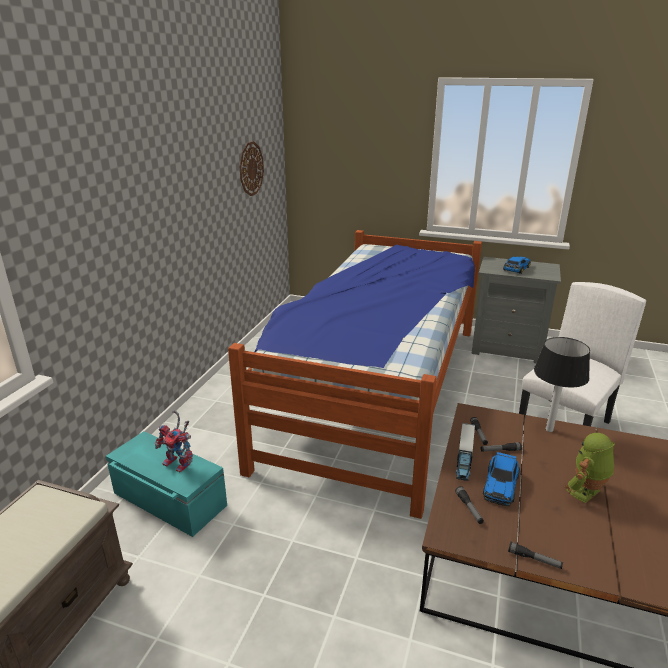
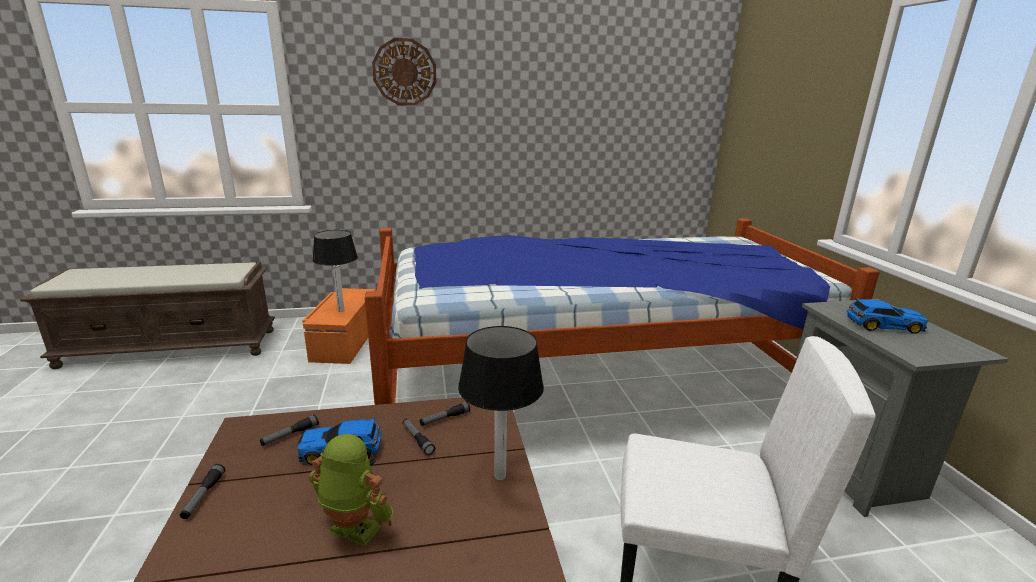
camera: 60 degrees right, 5 degrees down
(168, 500) = (344, 341): turquoise storage box -> orange storage box
(180, 464) = (341, 310): toy robot -> table lamp
(251, 168) = (636, 120): wall clock -> wall clock (404, 72)
(464, 458) = (385, 417): toy truck -> none

